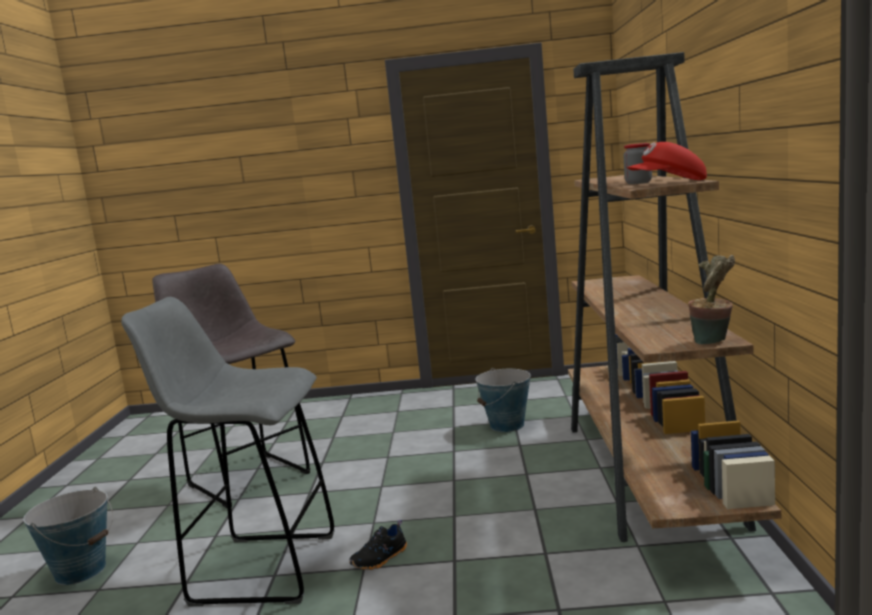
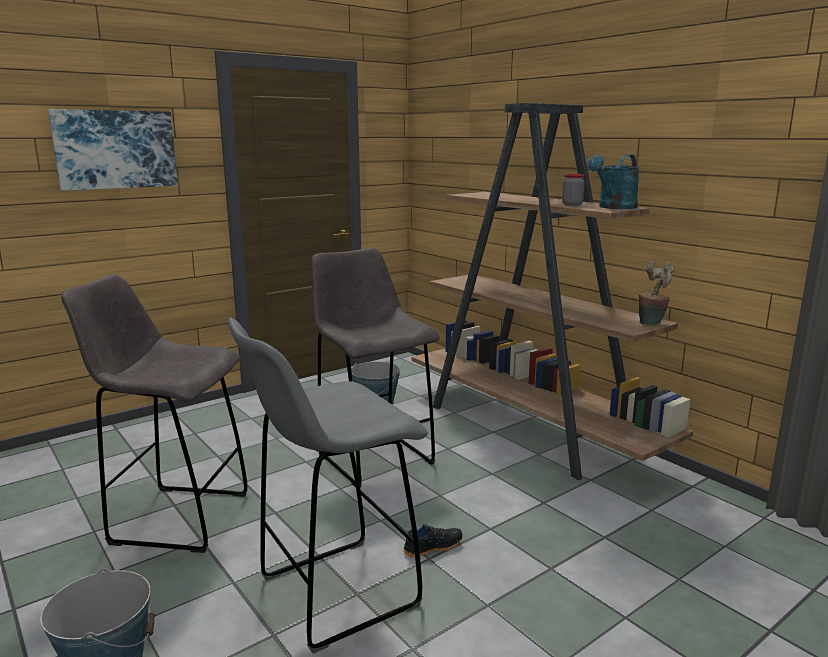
camera: 40 degrees left, 5 degrees up
(299, 160) = (115, 149): none -> picture
(380, 559) = (432, 547): black shoe -> black shoe turned 120 degrees counterclockwise
(446, 466) = (373, 457): none -> grey stool
(668, 183) = (614, 207): red cap -> turquoise watering can

